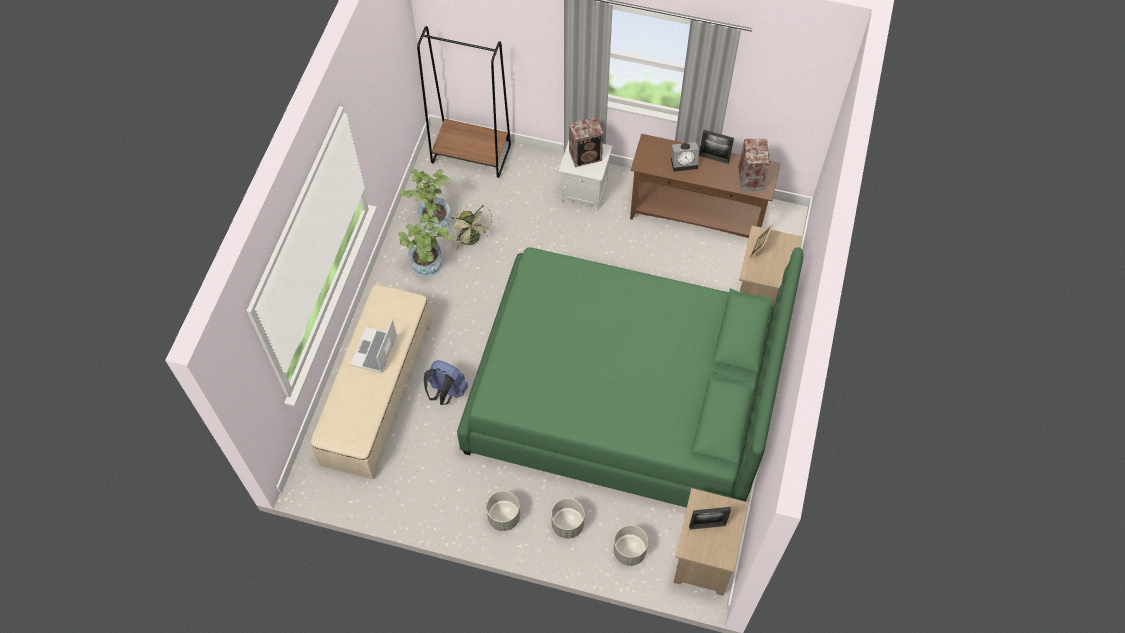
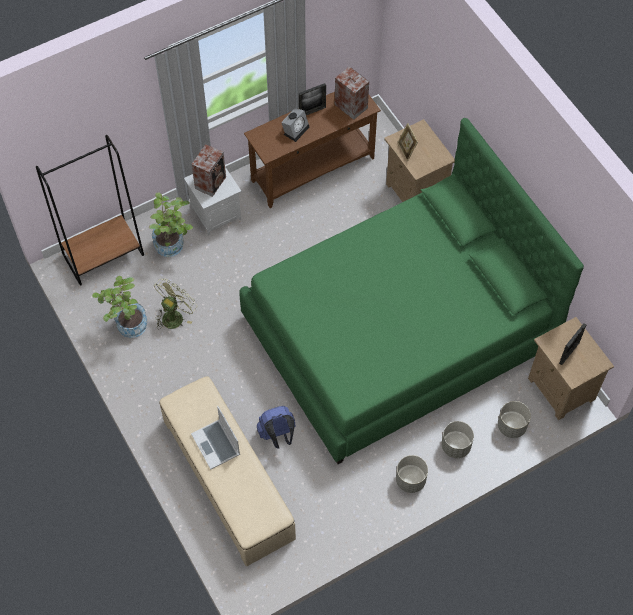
camera: 45 degrees left, 0 degrees up
(429, 267) = (165, 361): potted plant -> potted plant (173, 245)
(472, 240) = (174, 315): green fan -> green fan turned 75 degrees counterclockwise

